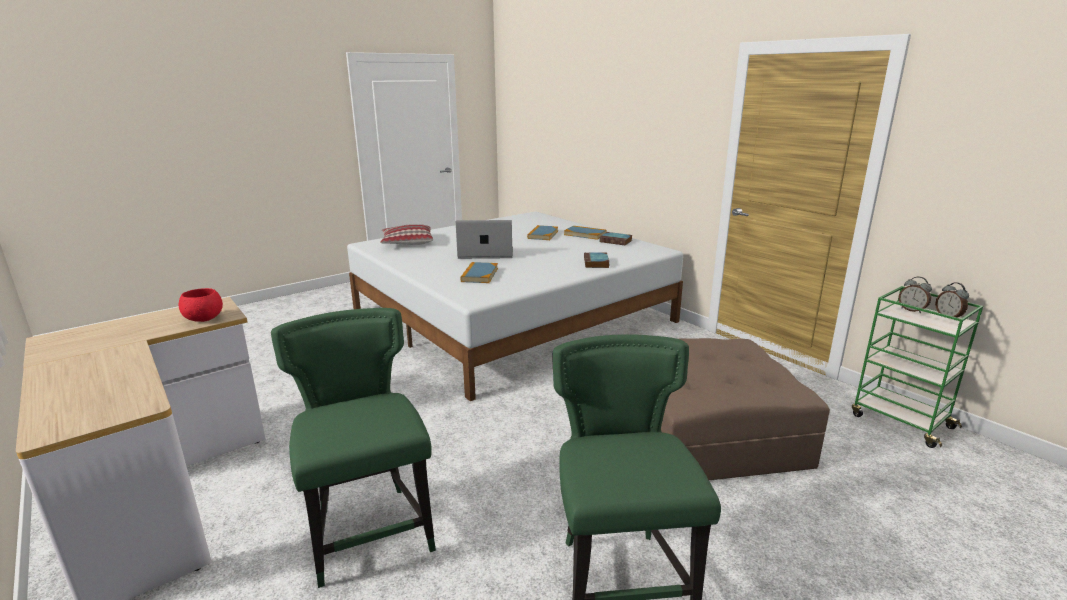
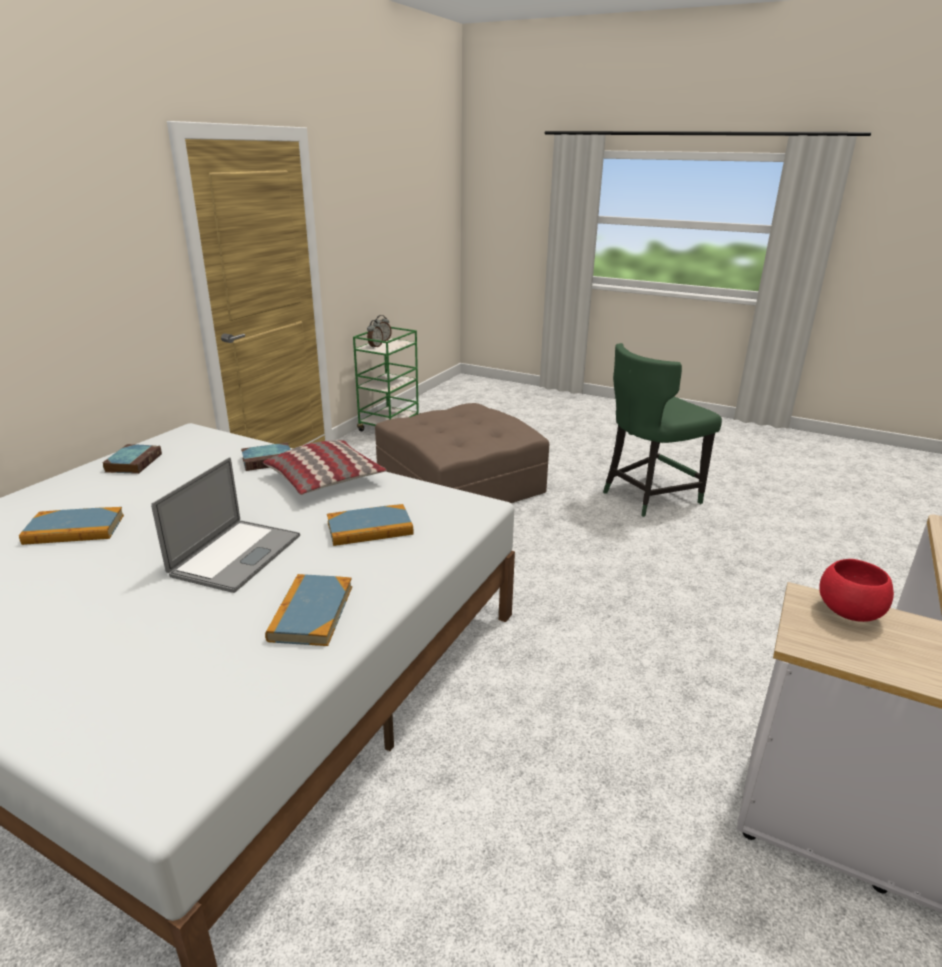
camera: 115 degrees left, 5 degrees up
(370, 530) = (739, 598): green chair -> none
(407, 243) = (149, 700): pillow -> pillow (326, 479)
(486, 253) = (236, 555): laptop -> laptop turned 135 degrees counterclockwise
(585, 234) = (78, 491): book -> book (311, 613)

